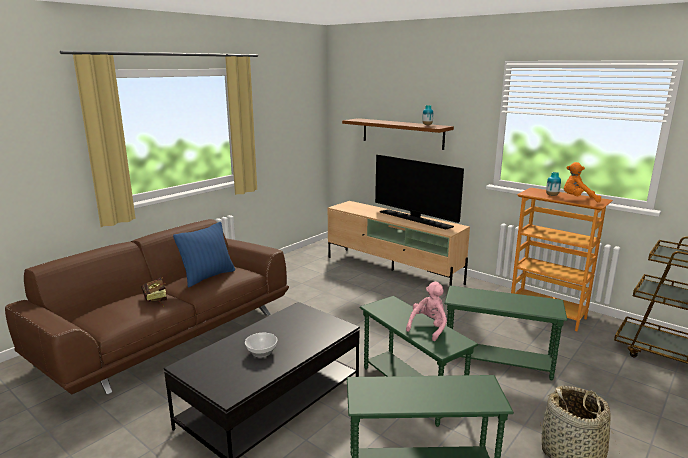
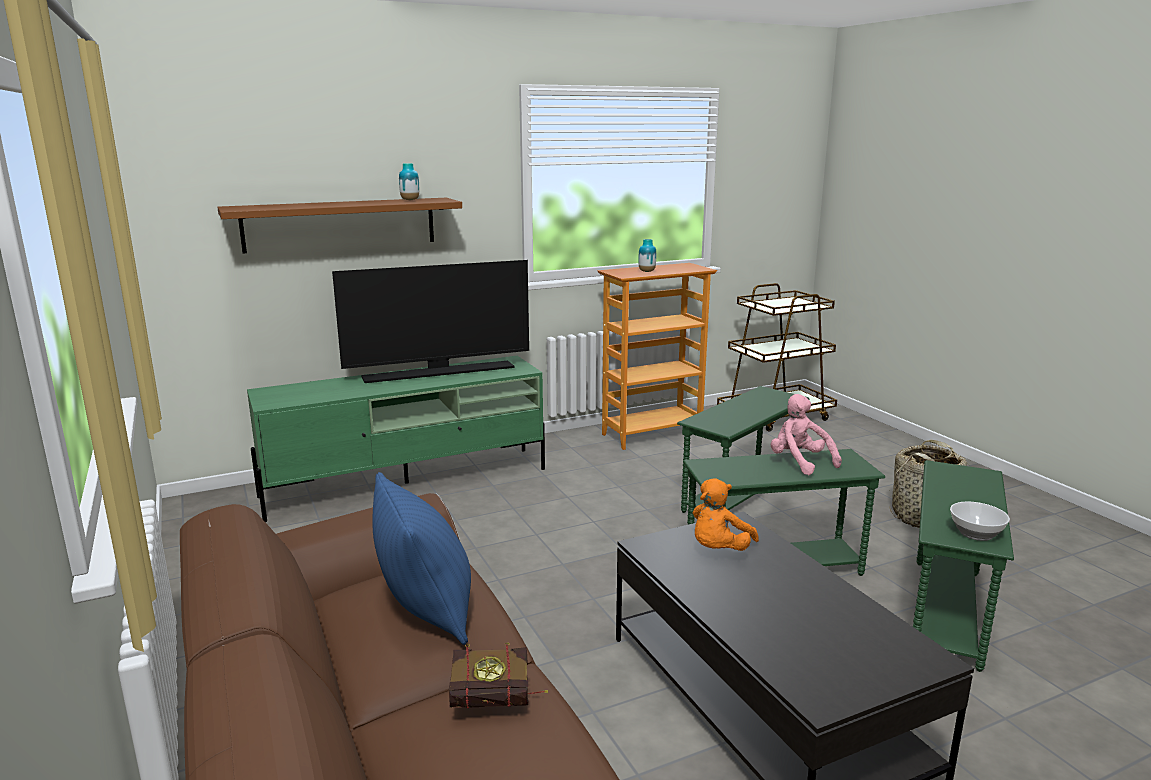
camera: 65 degrees left, 0 degrees up
(261, 353) = (796, 607): bowl -> bowl (977, 534)
(393, 270) = (408, 482): beige tv stand -> green tv stand
(578, 199) = (676, 269): orange plush toy -> orange plush toy (719, 550)

